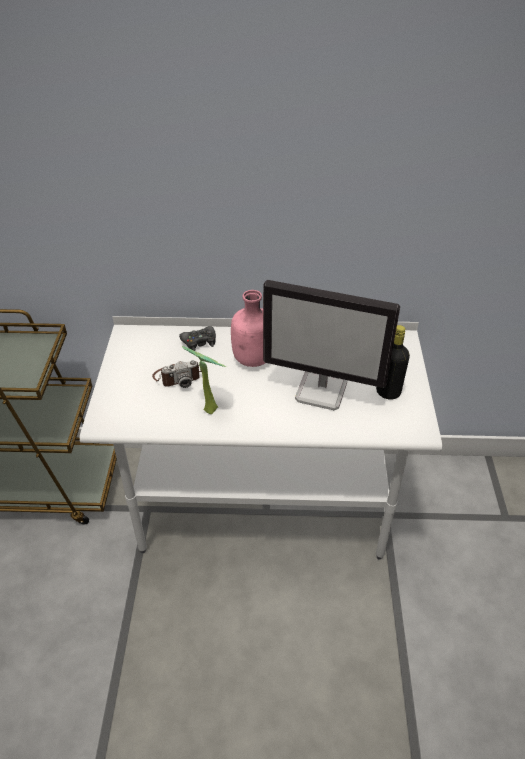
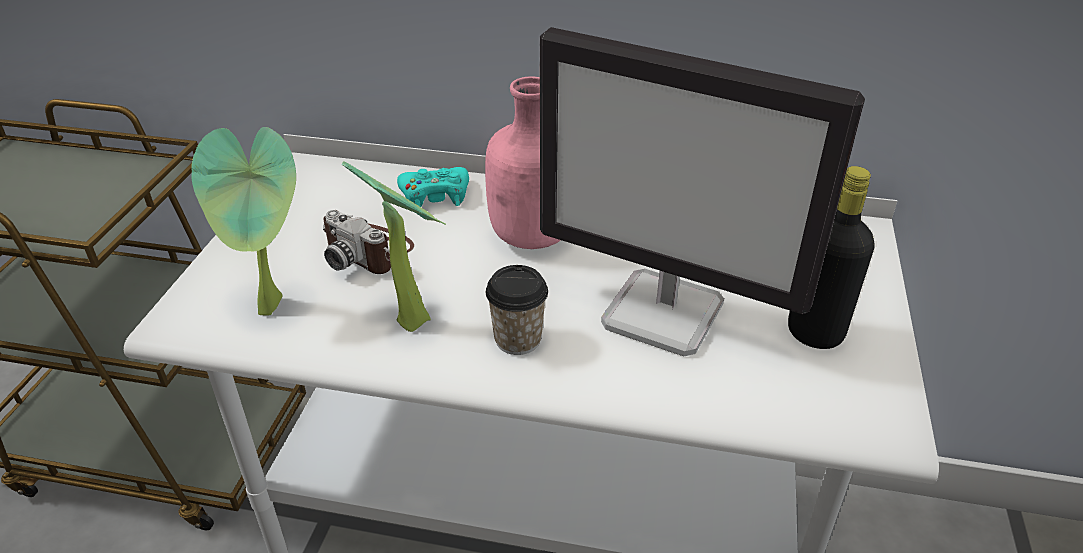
camera: 10 degrees right, 5 degrees down
(143, 410) = (275, 308): none -> potted plant
(178, 376) = (370, 252): camera -> camera turned 45 degrees clockwise
(199, 342) = (435, 195): black game controller -> turquoise game controller
(260, 411) = (518, 339): none -> cup

